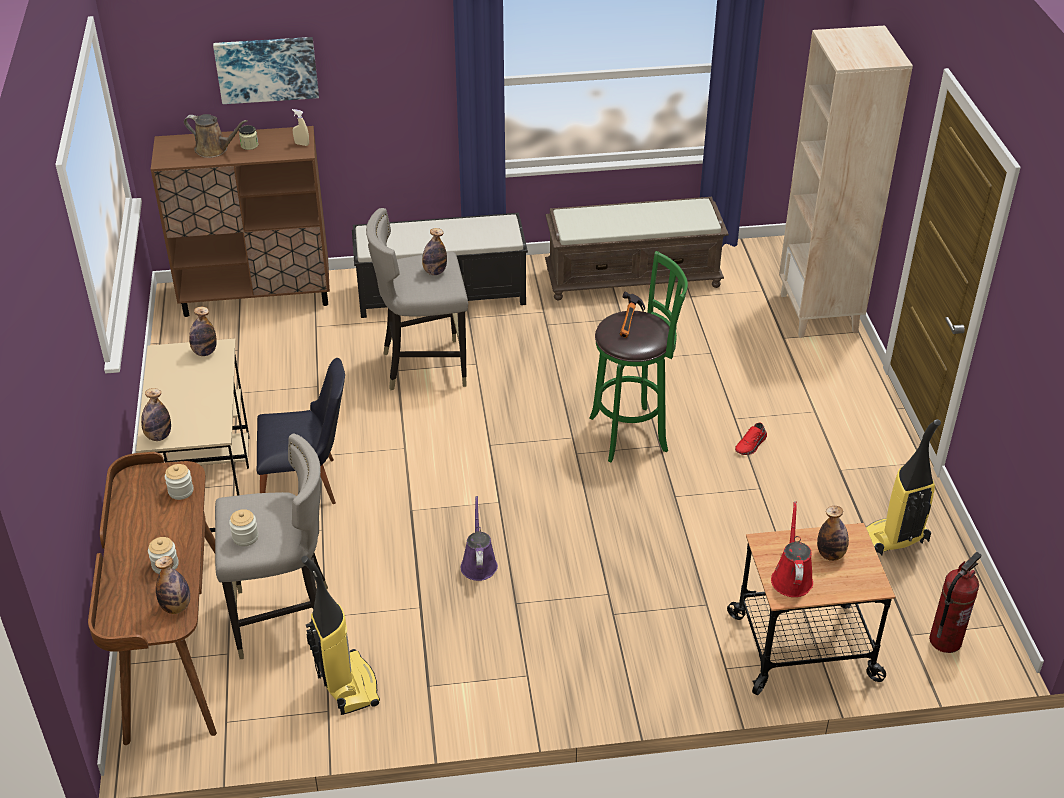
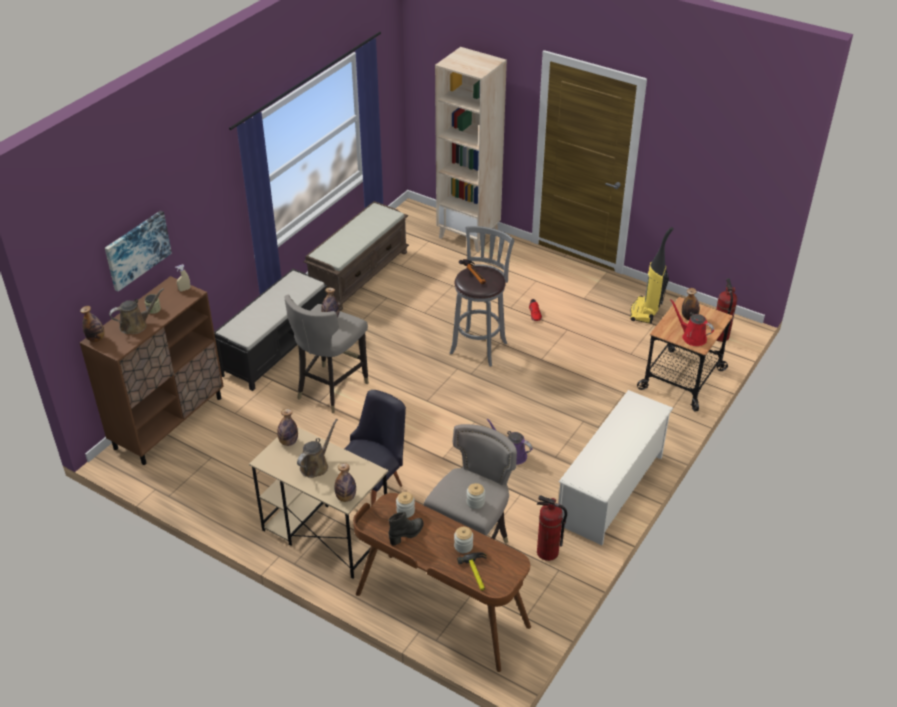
camera: 50 degrees left, 0 degrees up
(131, 599) = (477, 573): none -> hammer
(145, 512) = (407, 534): none -> black boot
(176, 607) = (503, 557): bottle -> bottle (96, 339)
(188, 389) = (316, 465): none -> brown watering can
(347, 684) = (547, 552): vacuum cleaner -> fire extinguisher
(512, 687) = (611, 490): none -> white shoe rack
(633, 433) = (479, 346): green stool -> grey stool

